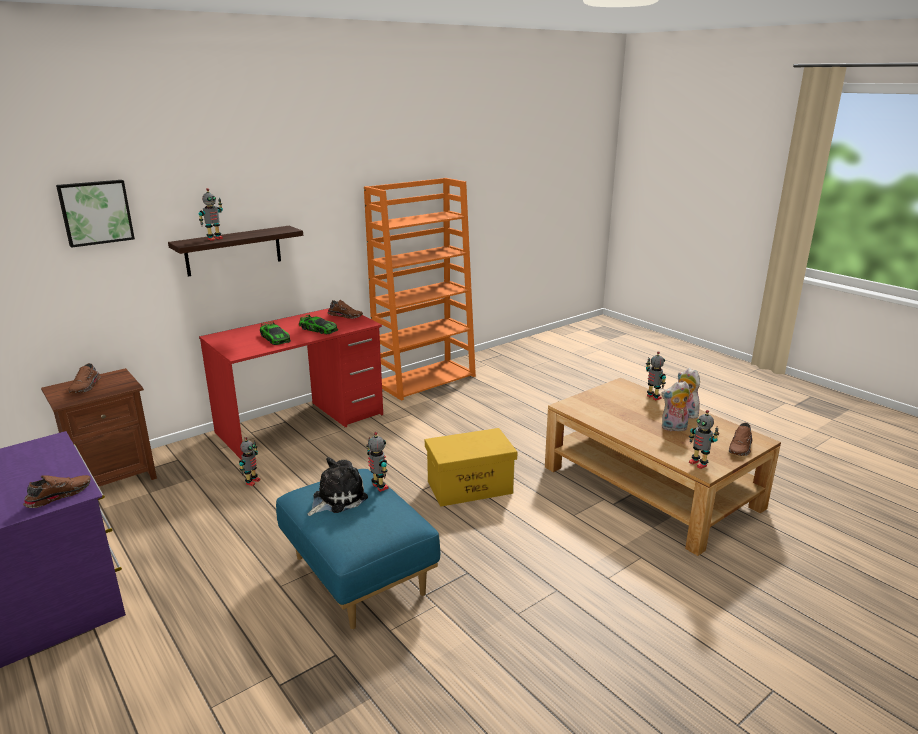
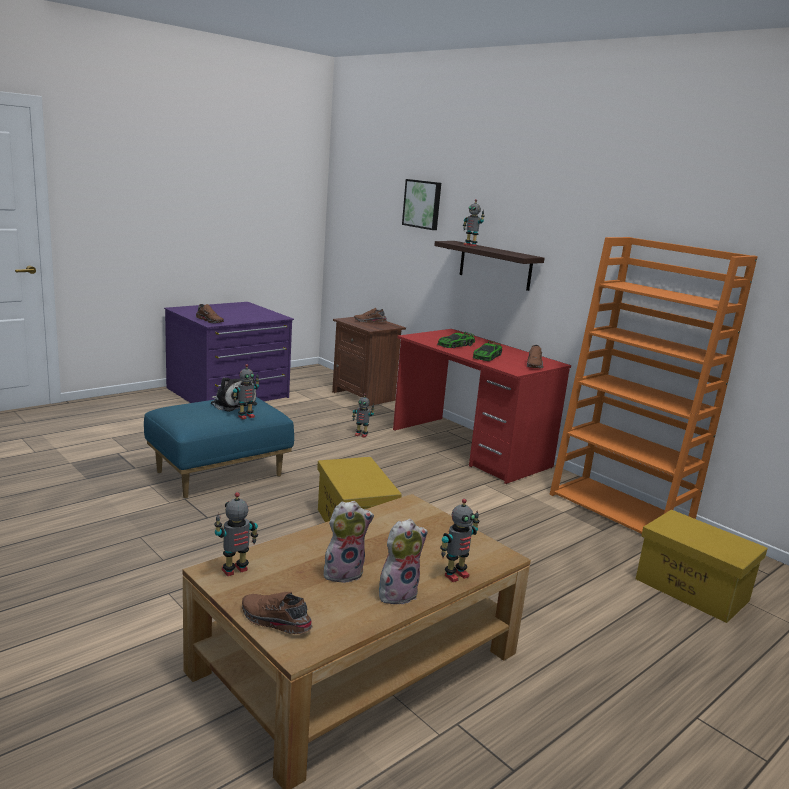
camera: 85 degrees right, 5 degrees down
(526, 376) = (693, 590): none -> yellow storage box
(673, 428) = (344, 572): plush toy -> plush toy turned 75 degrees clockwise

